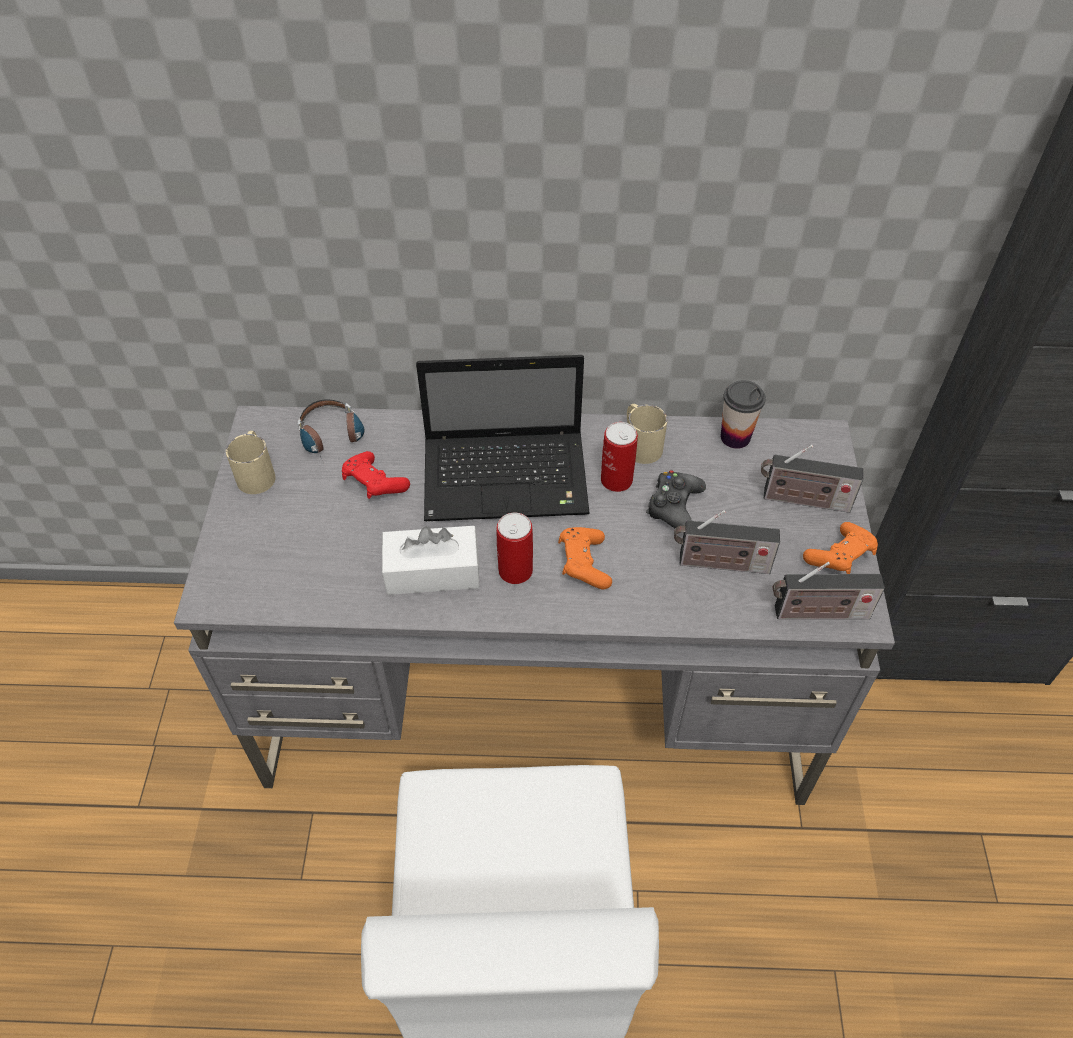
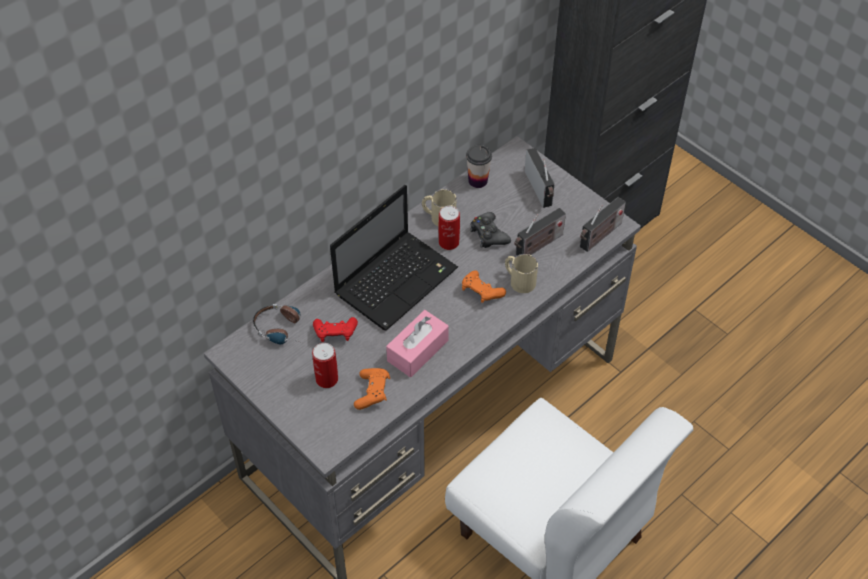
camera: 45 degrees left, 0 degrees up
(257, 472) = (265, 376): beige mug -> beige mug (518, 280)
(432, 571) = (417, 350): white tissue box -> pink tissue box
(515, 570) = (454, 319): can -> can (327, 379)
(802, 500) = (539, 190): radio -> radio turned 75 degrees counterclockwise
(839, 557) = (582, 205): orange game controller -> orange game controller (372, 393)

